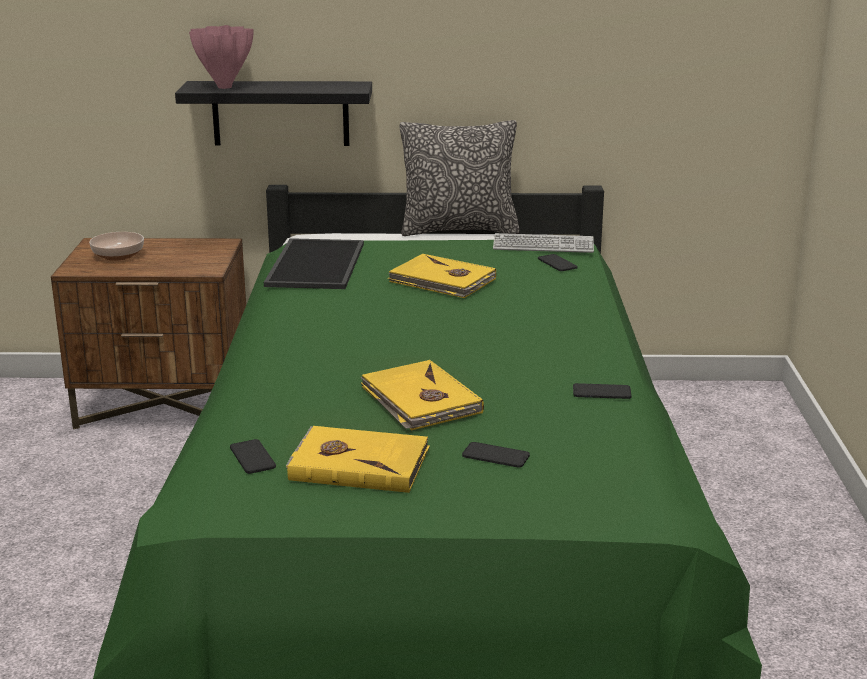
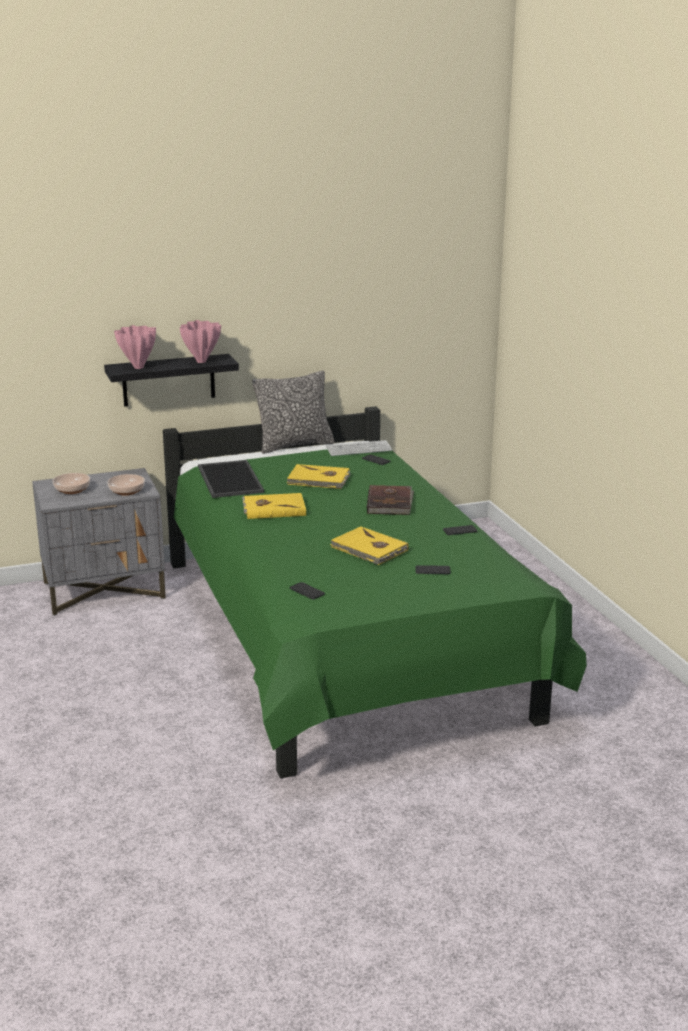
camera: 20 degrees left, 0 degrees up
(166, 405) = (105, 590): brown nightstand -> grey nightstand
(185, 266) = (127, 491): none -> bowl
(318, 87) = (201, 362): none -> pink vase
(358, 463) = (366, 585): yellow book -> yellow book (274, 508)
(522, 330) = (390, 503): none -> brown book

